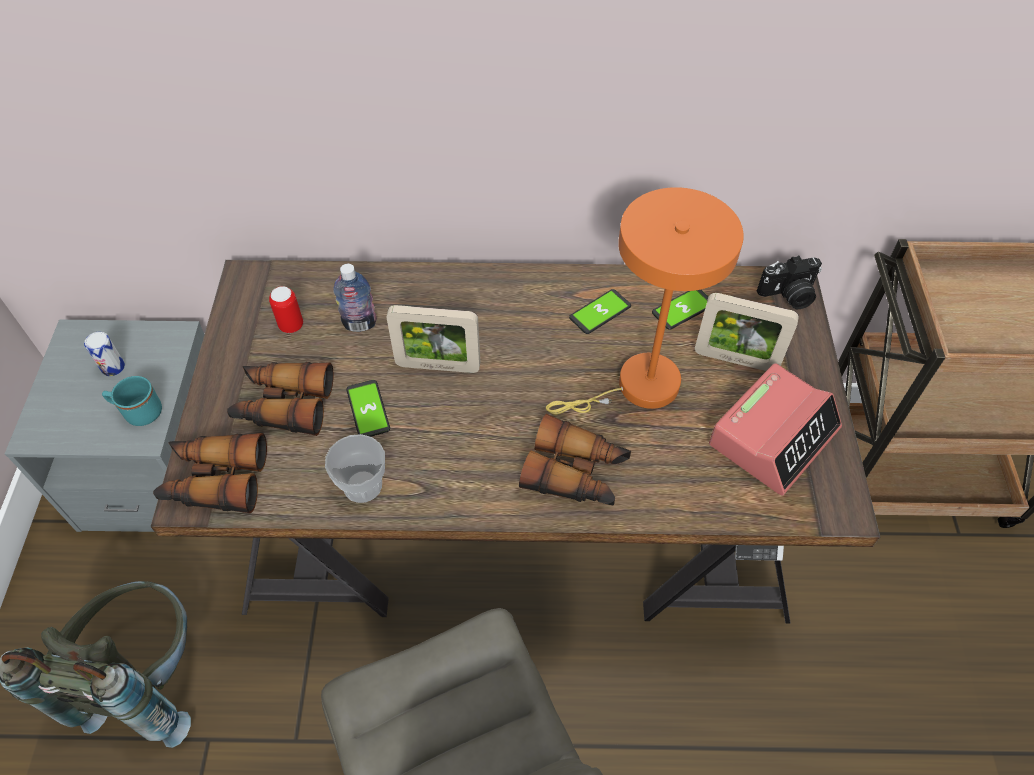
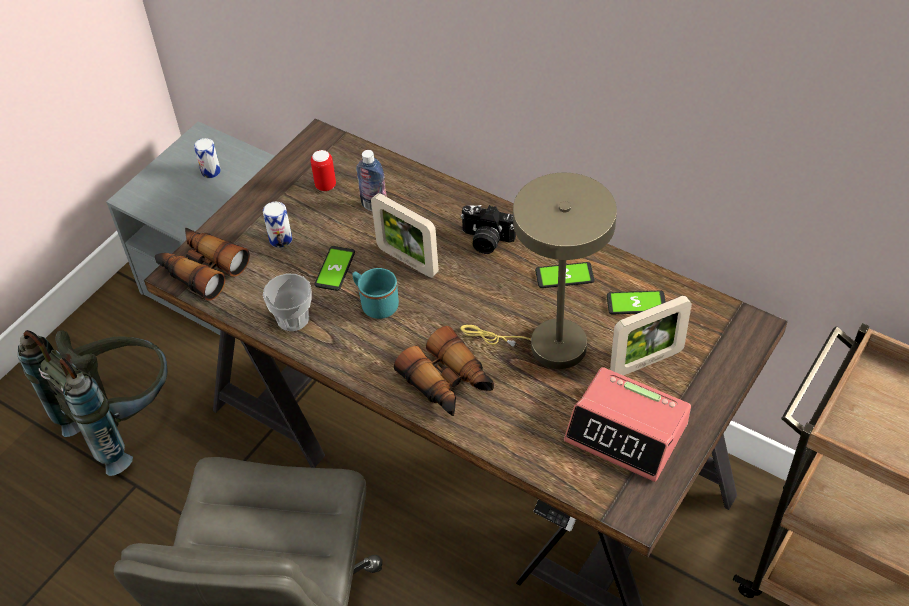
camera: 35 degrees right, 5 degrees down
(138, 412) = (206, 211): turquoise mug -> turquoise mug (375, 304)
(283, 405) = (280, 239): binoculars -> can
(638, 388) = (547, 346): orange table lamp -> beige table lamp
(735, 359) = (646, 362): picture frame -> picture frame turned 75 degrees counterclockwise
(773, 436) = (627, 432): alarm clock -> alarm clock turned 45 degrees clockwise
(788, 295) = (740, 333): camera -> camera (486, 240)

